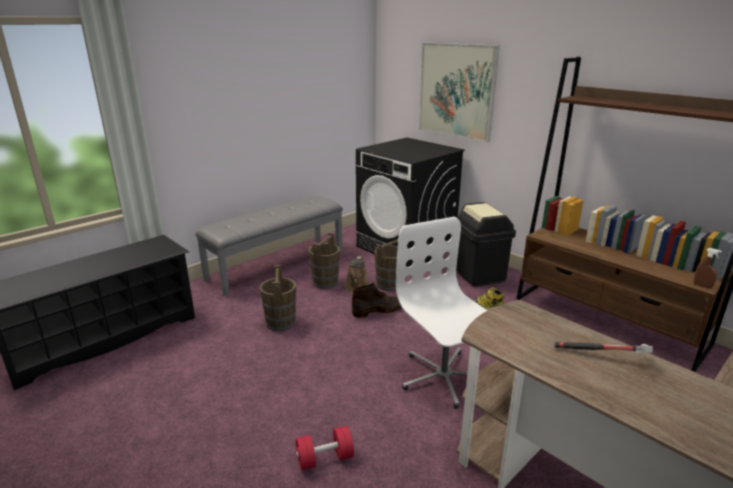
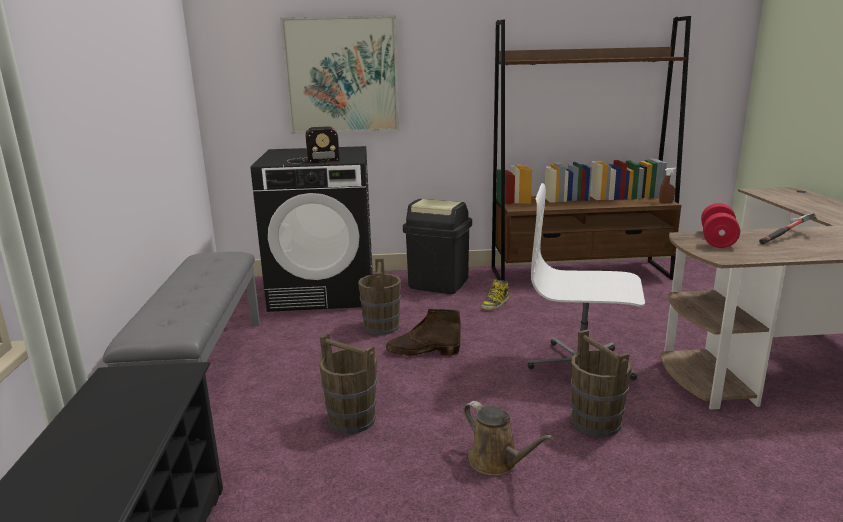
camera: 50 degrees left, 5 degrees down
(325, 282) = (310, 358): brown bucket -> brown bucket (596, 423)
(325, 458) = (653, 483): red dumbbell -> red dumbbell (717, 239)
(357, 287) = (356, 345): brown watering can -> brown watering can (497, 462)
(378, 310) = (422, 352): brown boot -> brown boot turned 105 degrees counterclockwise
(394, 153) = (311, 160): none -> radio

